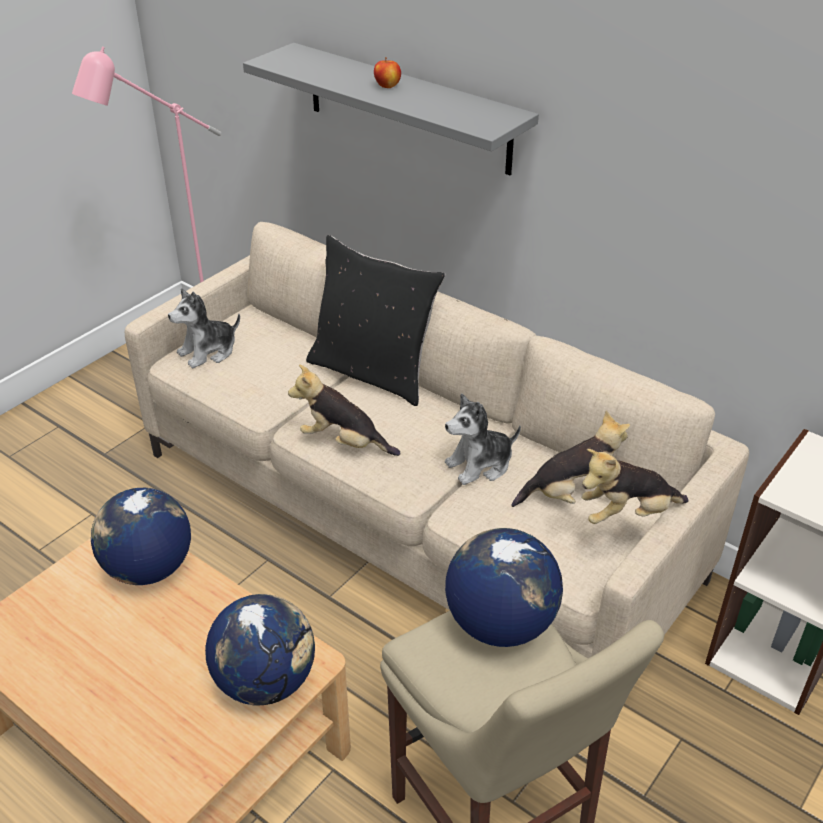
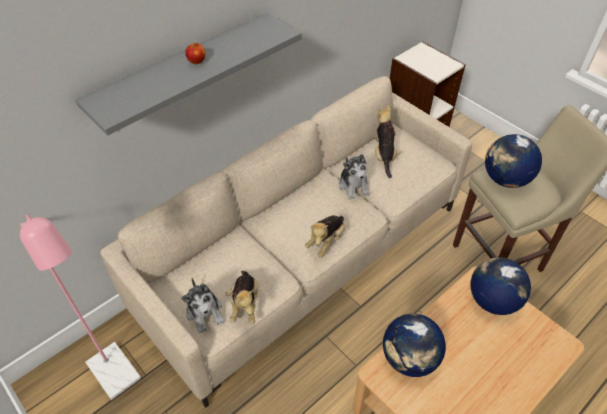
camera: 80 degrees left, 10 degrees up
(373, 372) = (259, 220): black pillow -> none
(627, 514) = (423, 131): plush toy -> plush toy (245, 304)

